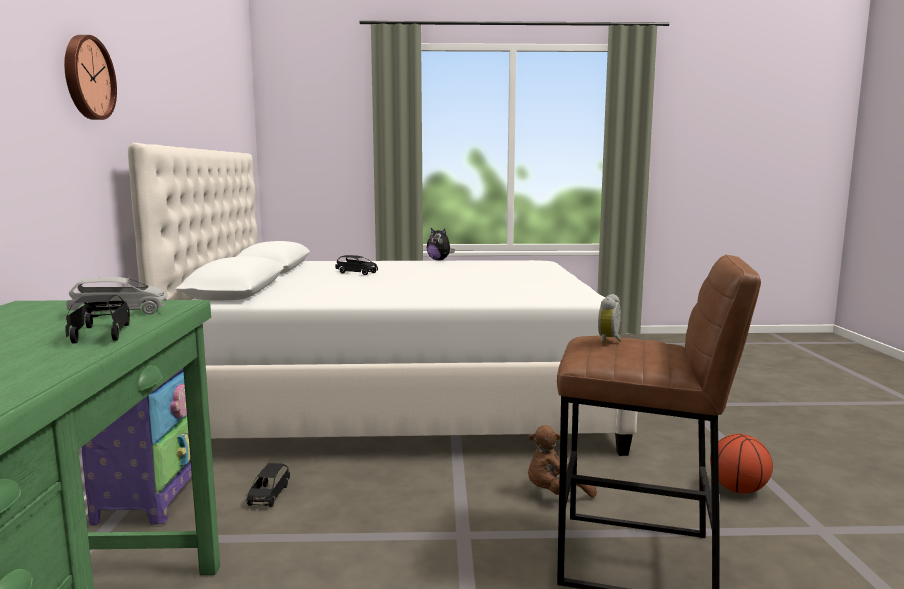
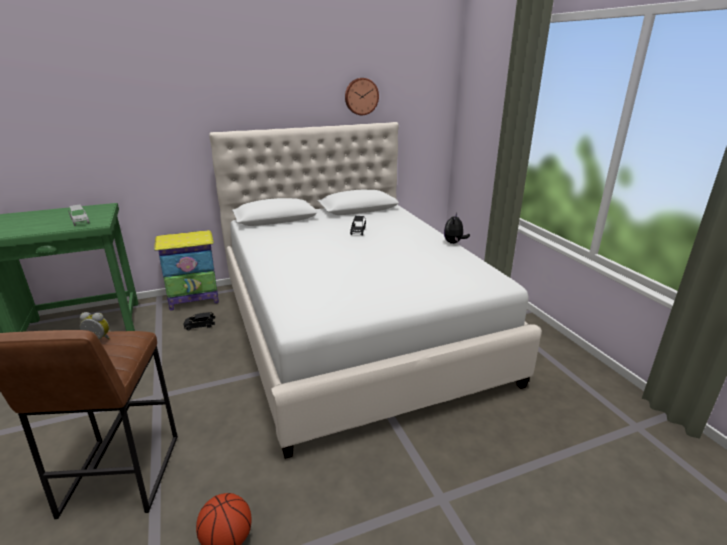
camera: 70 degrees right, 15 degrees up
(87, 78) = (187, 100): wall clock -> wall clock (361, 96)
(102, 334) = (37, 229): black toy car -> none
(555, 493) = (211, 425): brown plush toy -> none

